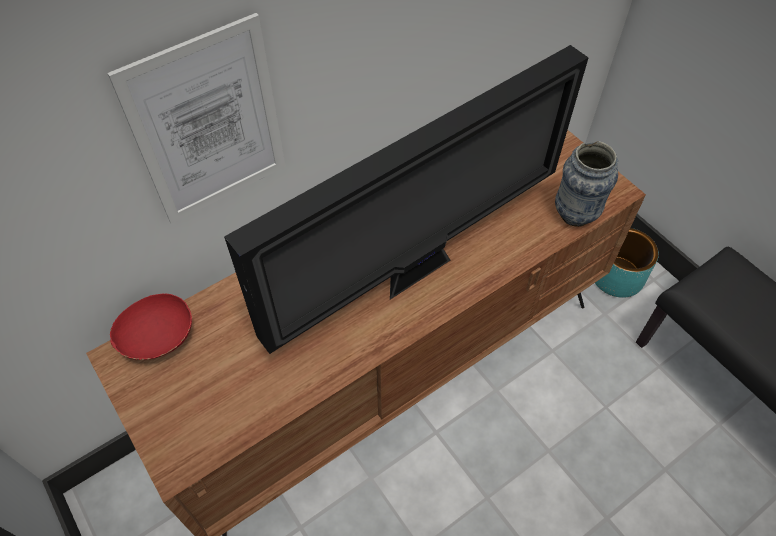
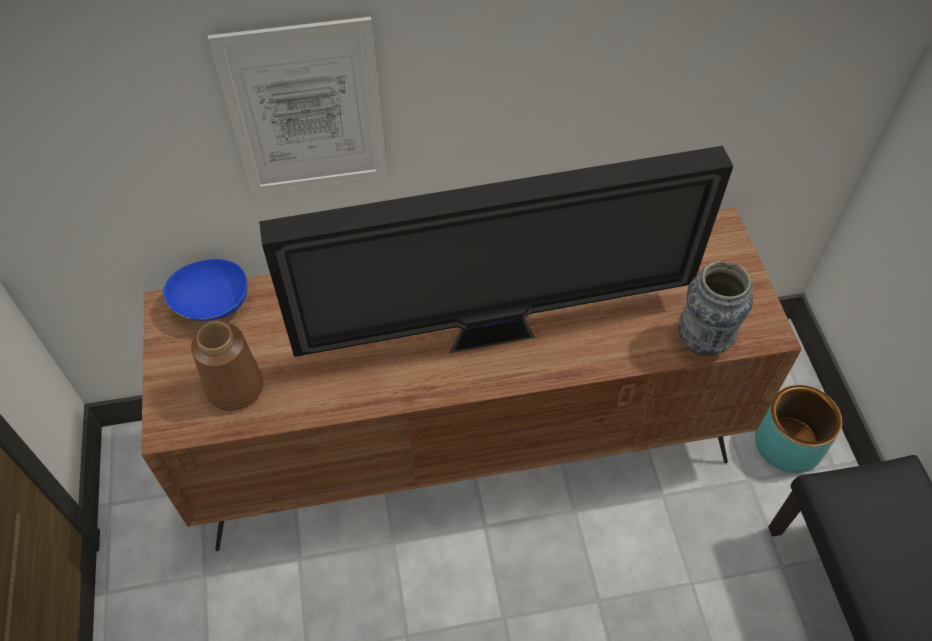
camera: 25 degrees right, 0 degrees up
(159, 340) = (212, 306): red bowl -> blue bowl
(219, 404) = (234, 387): none -> brown vase

